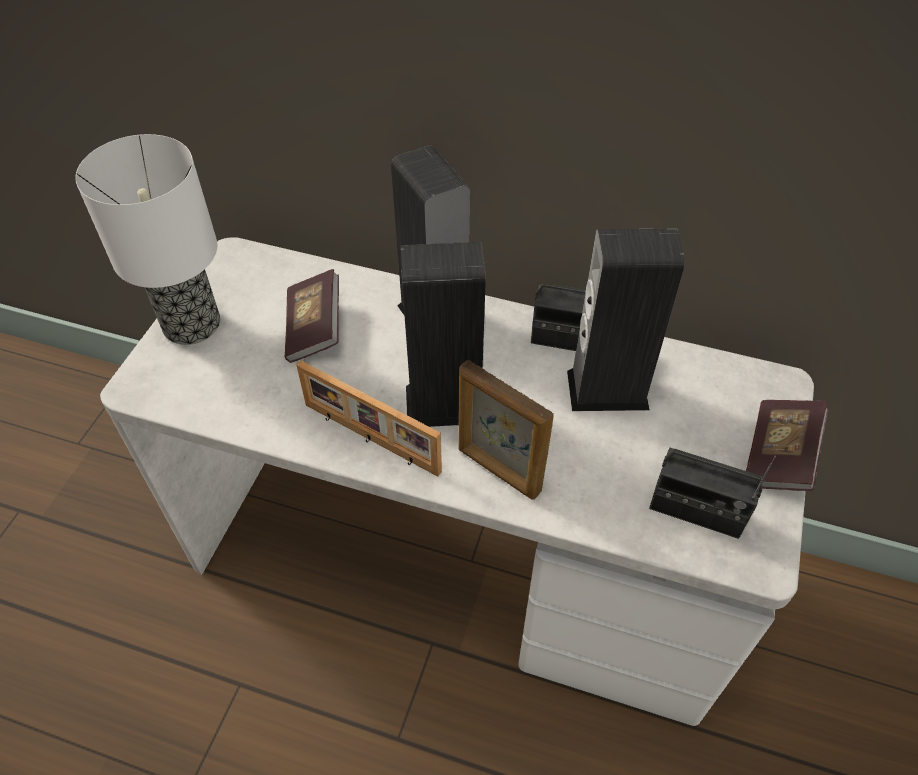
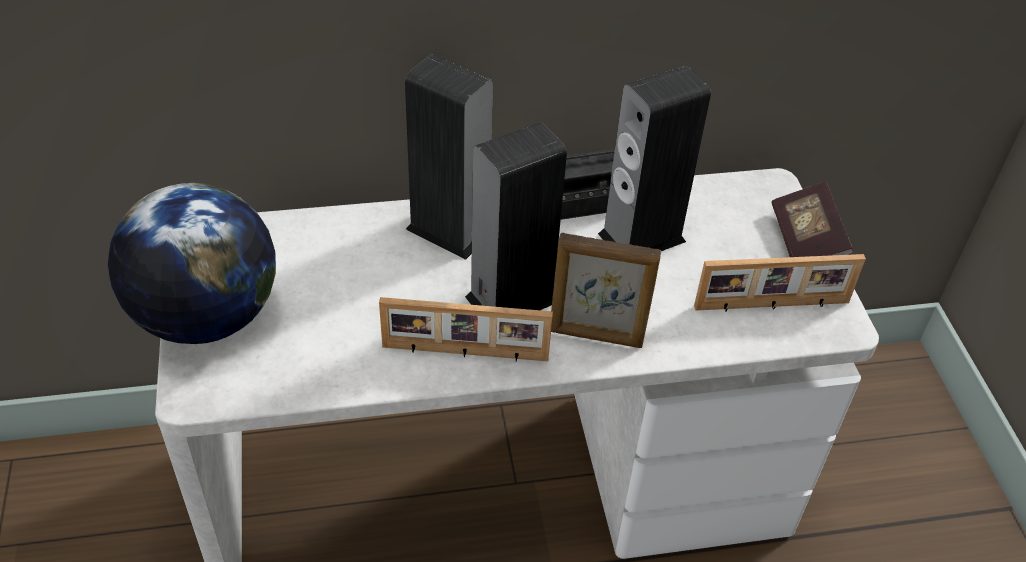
camera: 30 degrees left, 5 degrees down
(190, 325) = (206, 317): table lamp -> globe
(314, 329) = (339, 277): book -> none
(696, 510) = (772, 306): radio -> picture frame

